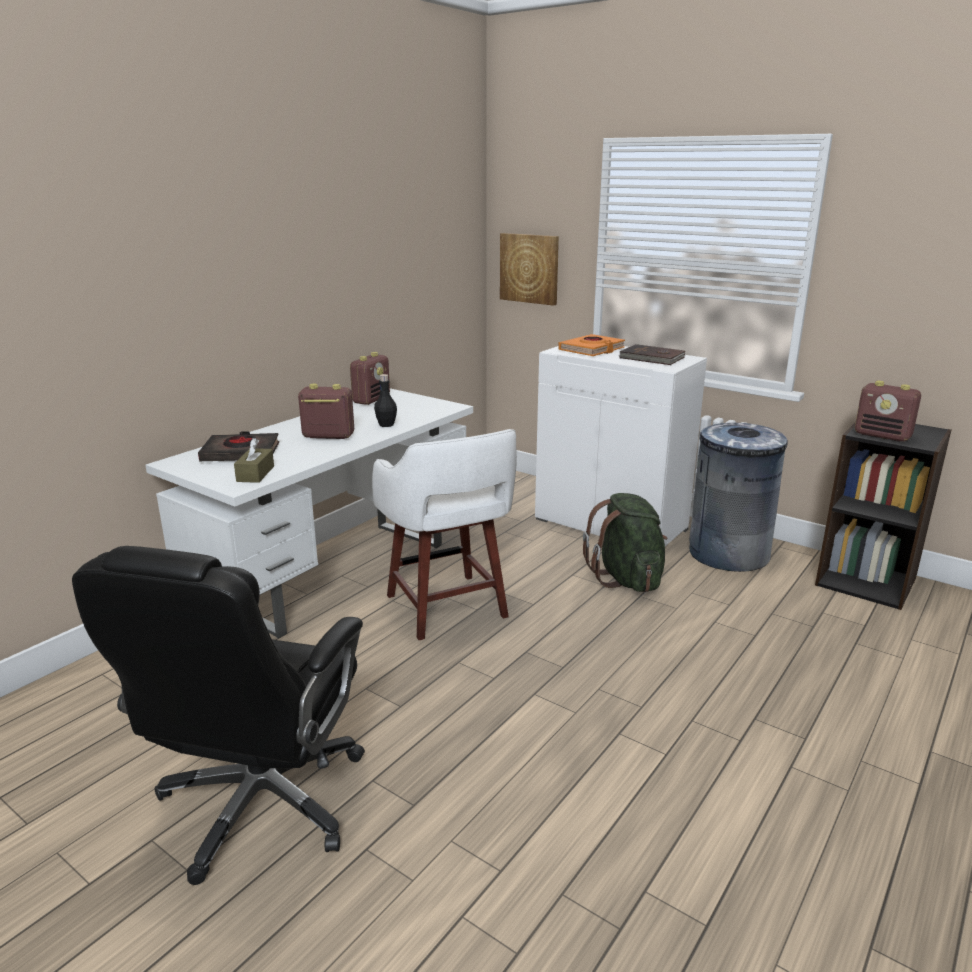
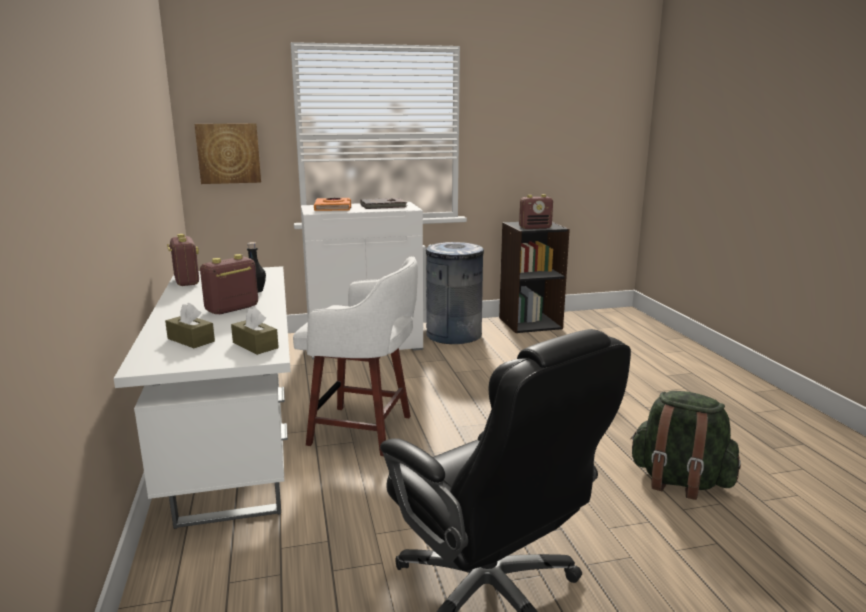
camera: 50 degrees left, 5 degrees down
(241, 453) = (191, 340): black book -> brown tissue box
(627, 579) = (431, 367): green backpack -> green backpack (679, 481)

